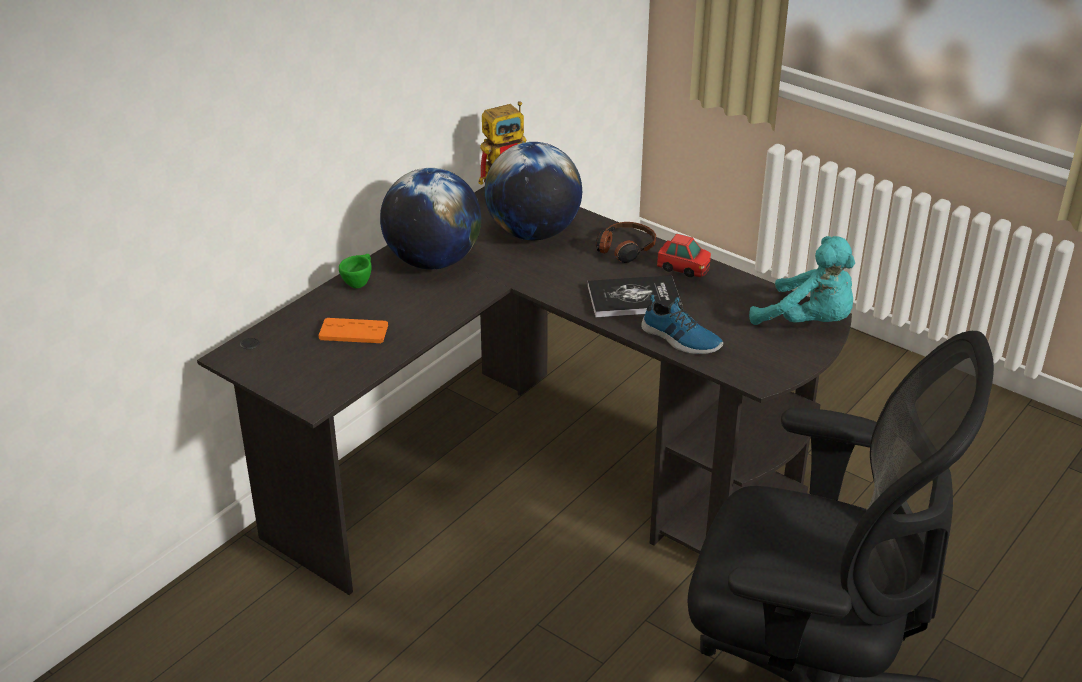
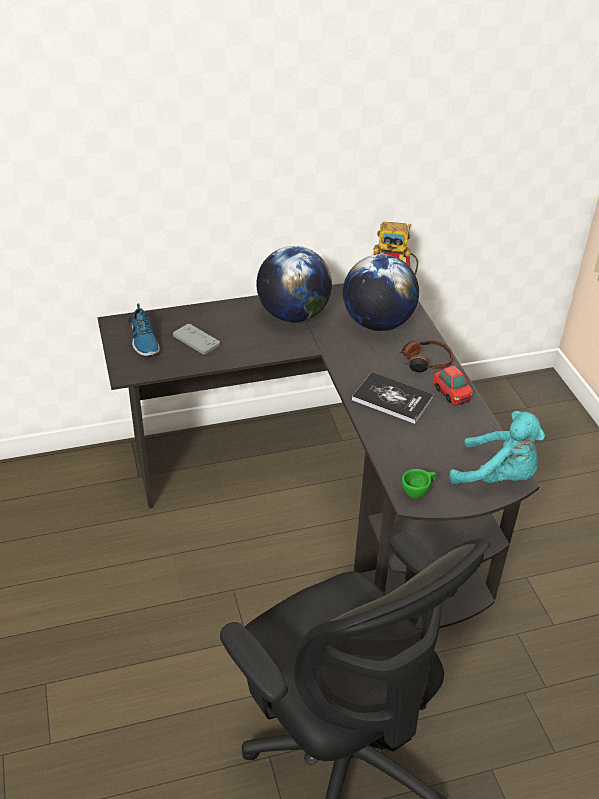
camera: 35 degrees right, 5 degrees up
(353, 332) = (196, 340): orange game controller -> grey game controller
(359, 282) = (234, 309): green cup -> green cup (418, 492)
(680, 339) = (390, 443): shoe -> shoe (143, 340)
(809, 322) = (497, 476): turquoise plush toy -> turquoise plush toy turned 45 degrees counterclockwise

